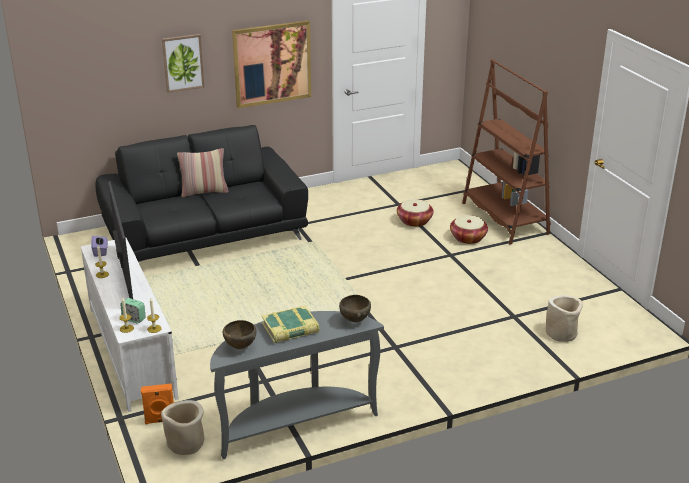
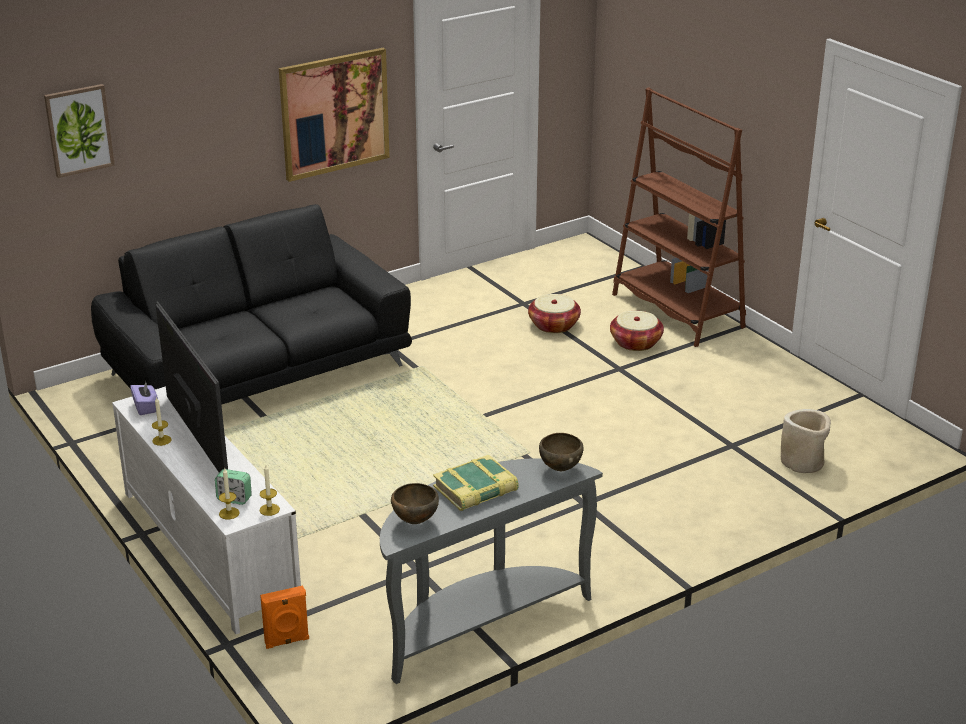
camera: 10 degrees left, 0 degrees up
(183, 63) = (211, 120): picture -> picture (79, 130)
(185, 444) = (335, 669): beige planter -> none
(204, 192) = (257, 308): pillow -> none

